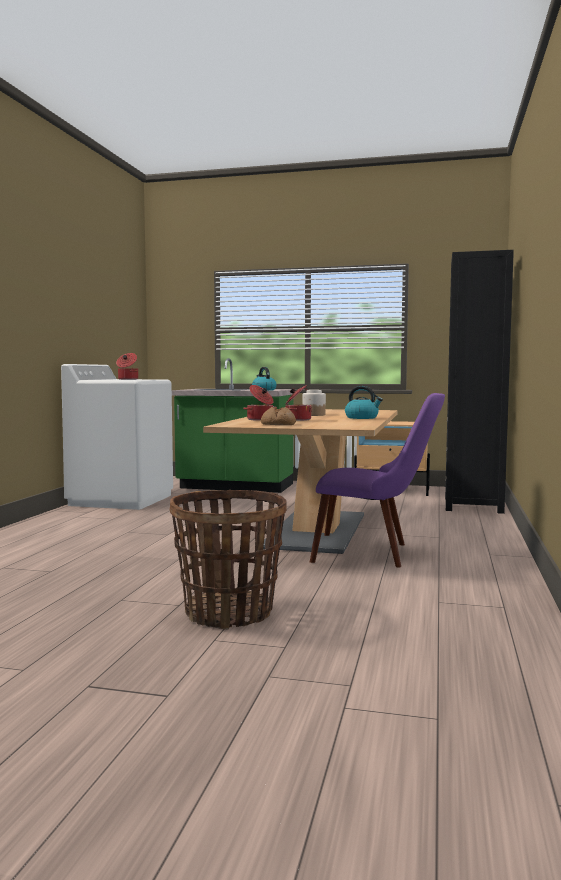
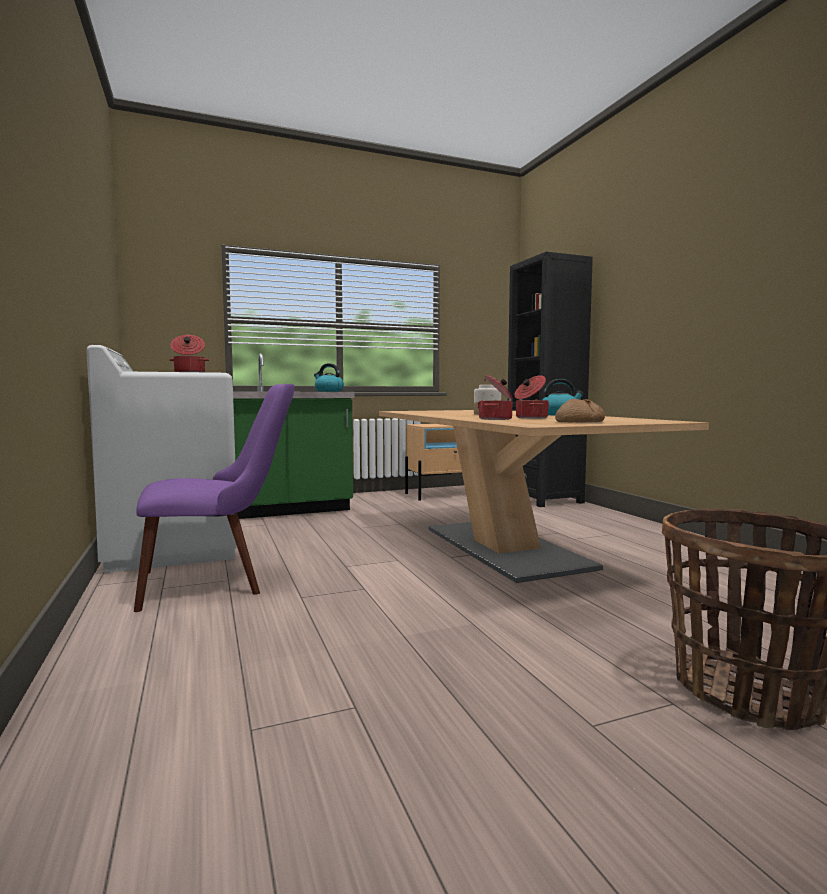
camera: 35 degrees left, 0 degrees up
(375, 553) = (620, 563): purple chair -> purple chair (219, 580)

